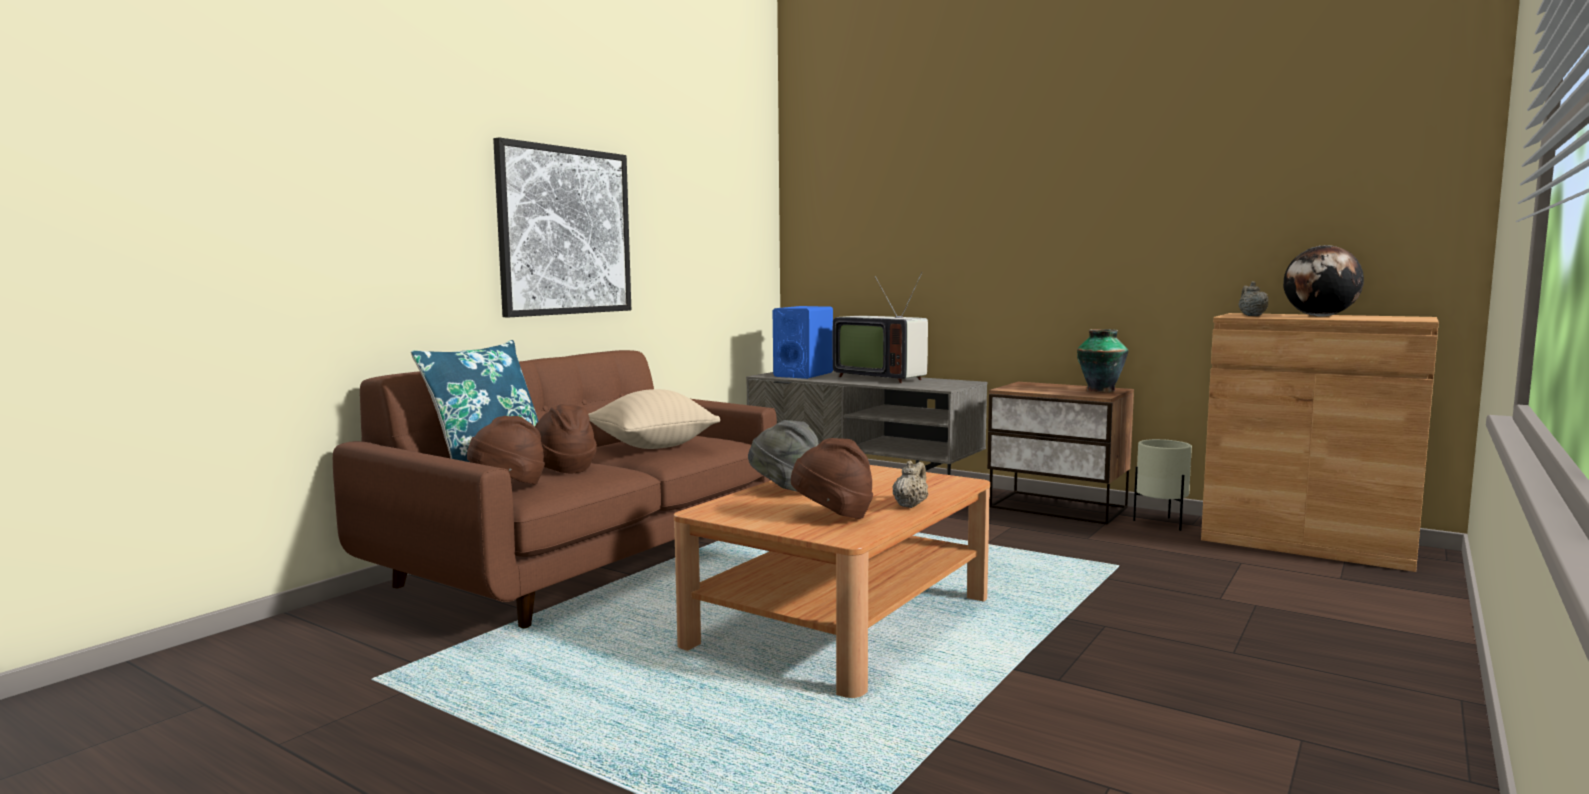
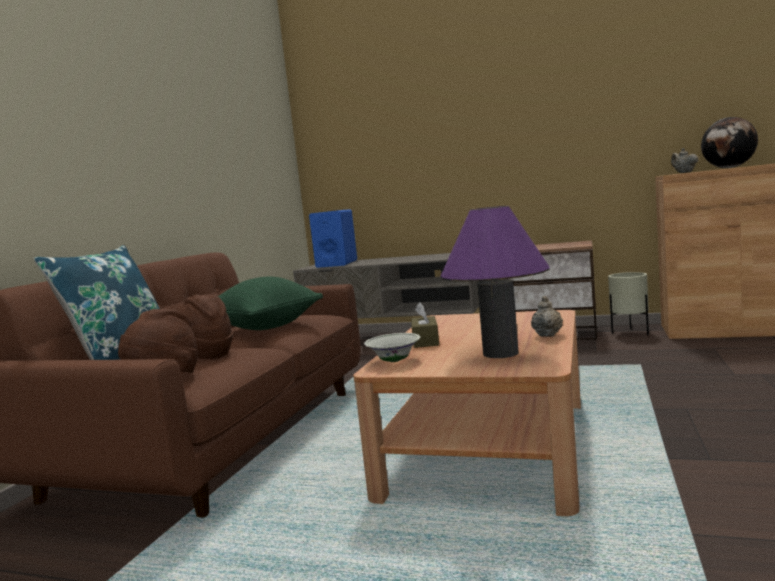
camera: 15 degrees left, 0 degrees up
(565, 231) = (145, 151): picture -> none
(653, 446) = (264, 327): beige pillow -> green pillow
(727, 506) = (394, 361): none -> white bowl
(785, 490) = (425, 341): grey hat -> brown tissue box
(833, 516) = (500, 353): brown hat -> purple table lamp
(881, 378) = (399, 258): television -> none
(1099, 390) = (572, 243): vase -> none

